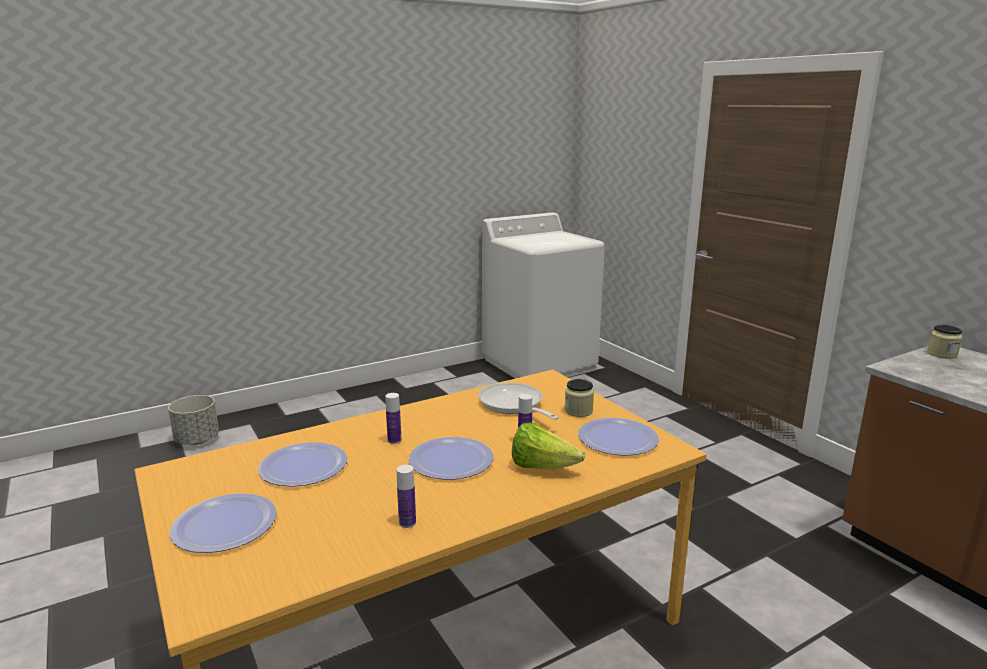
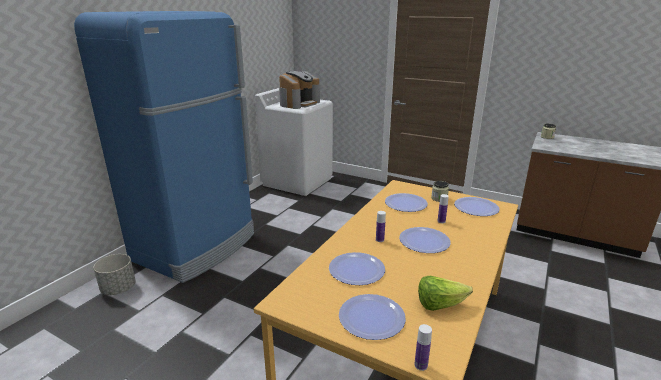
camera: 30 degrees left, 5 degrees up
(321, 417) = (196, 247): none -> blue fridge
(407, 523) = (457, 279): bottle -> bottle (421, 365)
(513, 405) = (406, 204): frying pan -> plate
(542, 467) = (468, 231): lettuce -> lettuce (439, 304)
(545, 240) = (299, 103): none -> coffee machine

